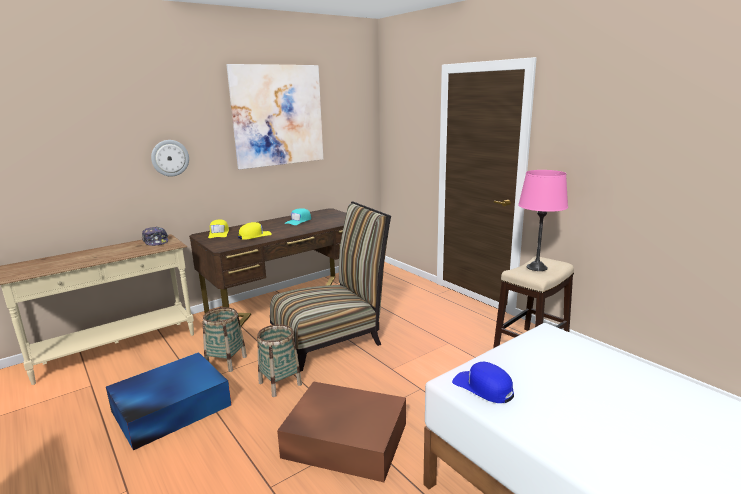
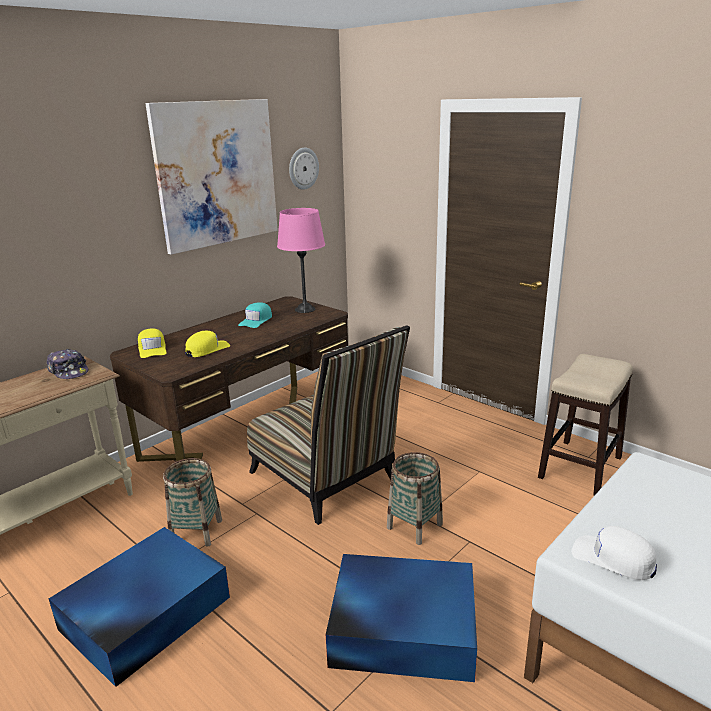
camera: 10 degrees left, 5 degrees up
(170, 158) = (75, 246): wall clock -> wall clock (303, 168)
(280, 383) = (284, 556): basket -> basket (414, 526)
(331, 338) = (328, 480): chair -> chair turned 90 degrees clockwise
(344, 439) = (401, 627): brown storage box -> blue storage box
(483, 387) = (613, 558): blue cap -> white cap
(536, 267) = (591, 371): pink table lamp -> pink table lamp (304, 309)

